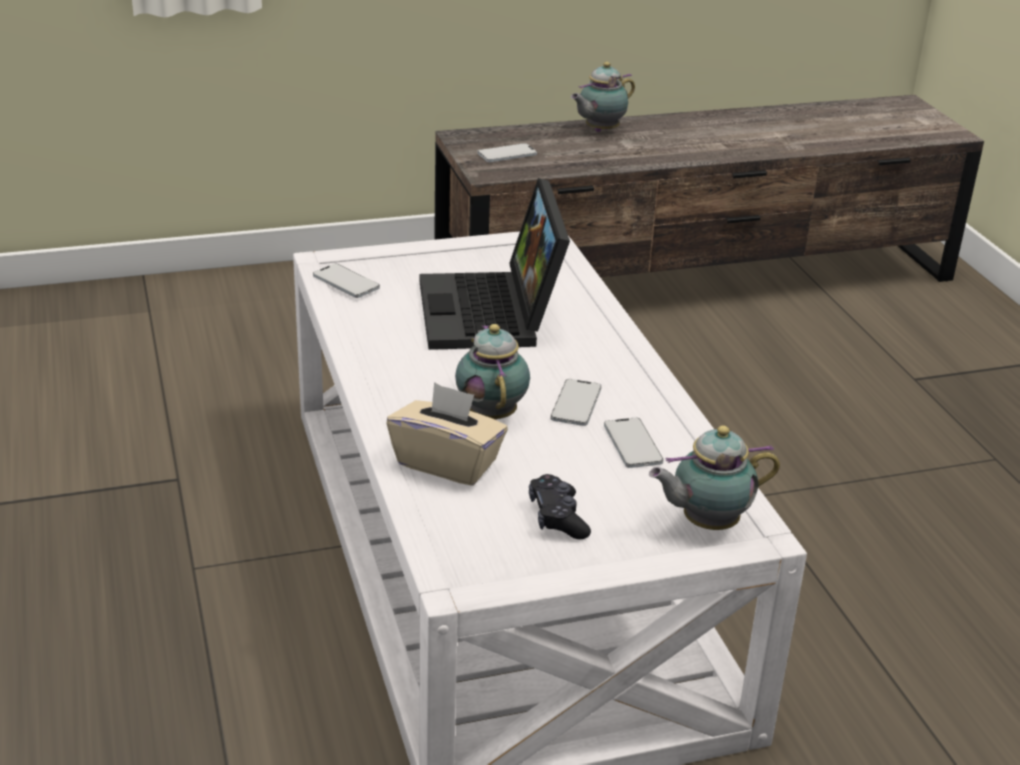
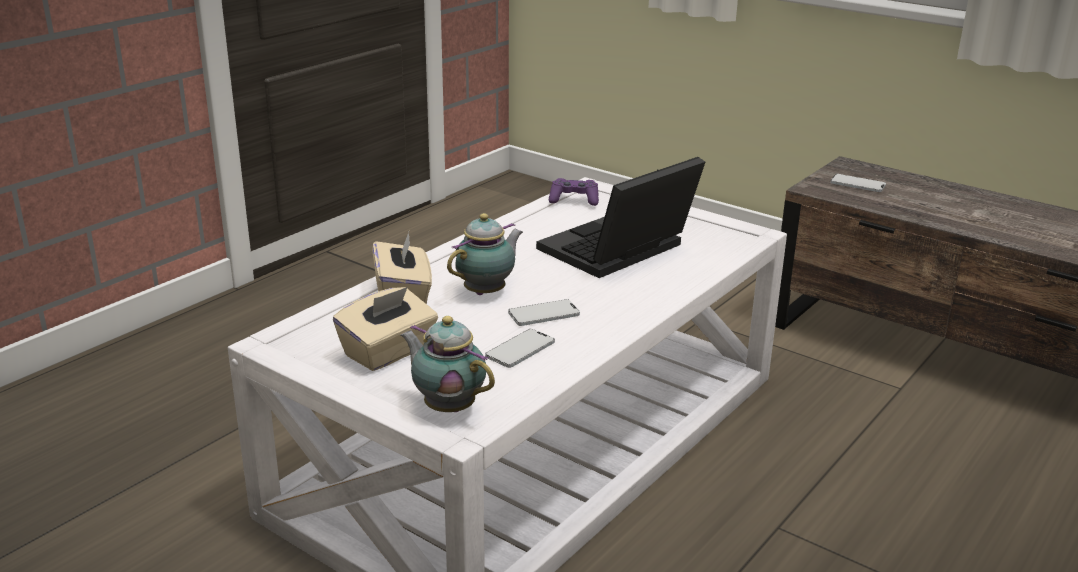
camera: 55 degrees right, 5 degrees down
(346, 282) = (574, 200): phone -> purple game controller
(557, 517) = (388, 352): black game controller -> beige tissue box
(599, 130) = (974, 198): teapot -> none

